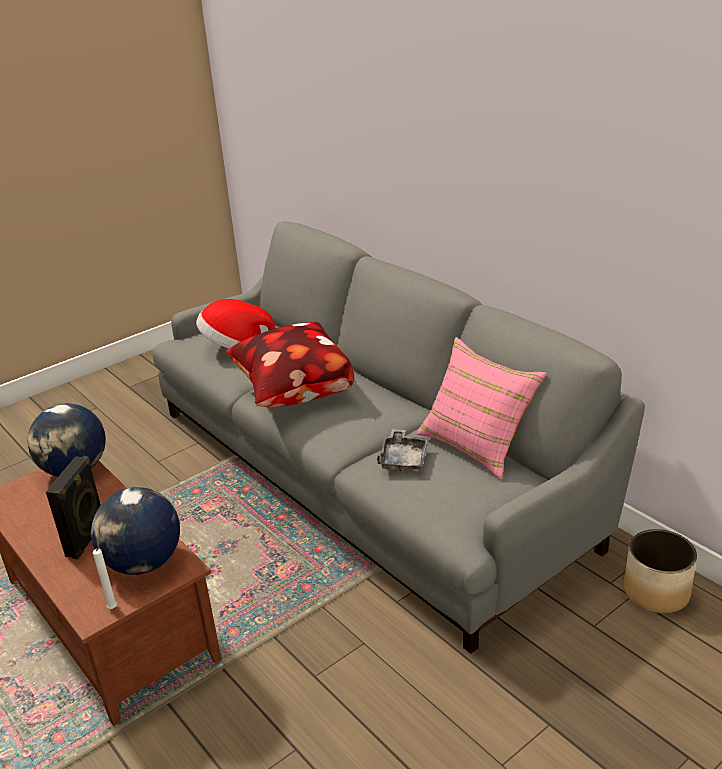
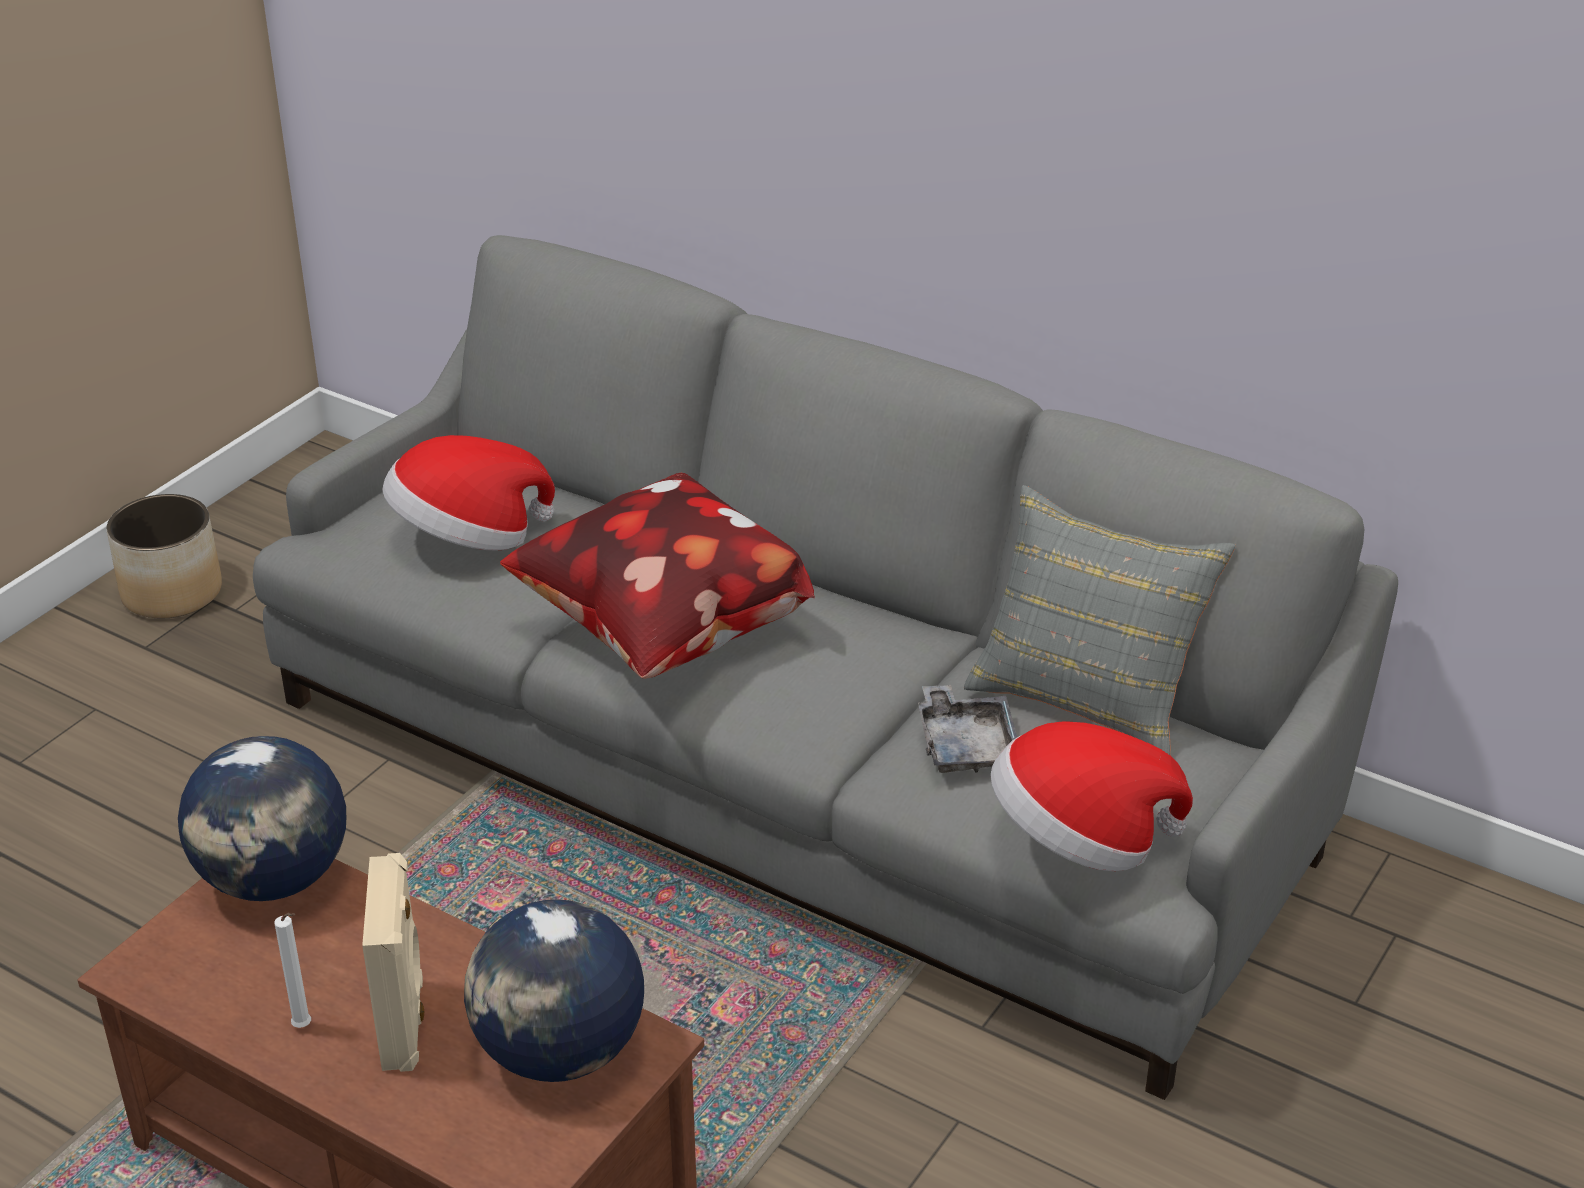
camera: 20 degrees left, 5 degrees up
(87, 539) = (405, 1024): black speaker -> beige speaker
(113, 609) = (557, 1157): white candle -> white candle (304, 1027)
(434, 509) = (1079, 840): none -> hat
(477, 444) = (1088, 693): pink pillow -> grey pillow
(656, 591) = (1435, 918): planter -> planter (172, 592)

